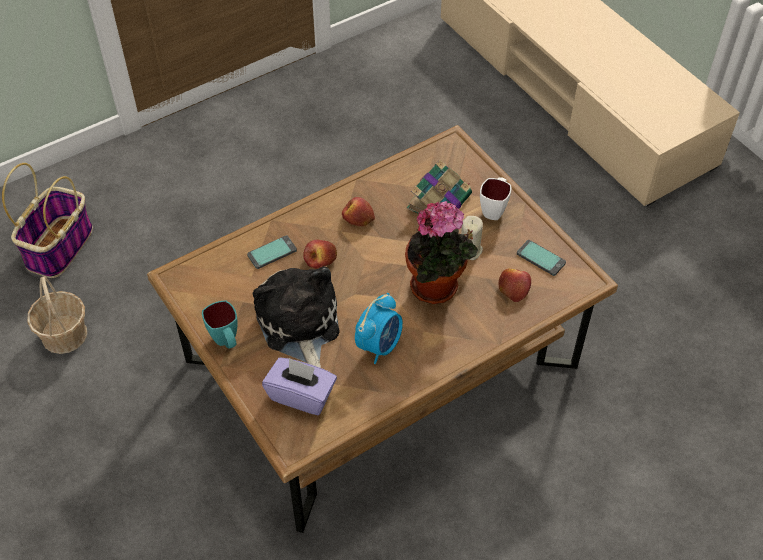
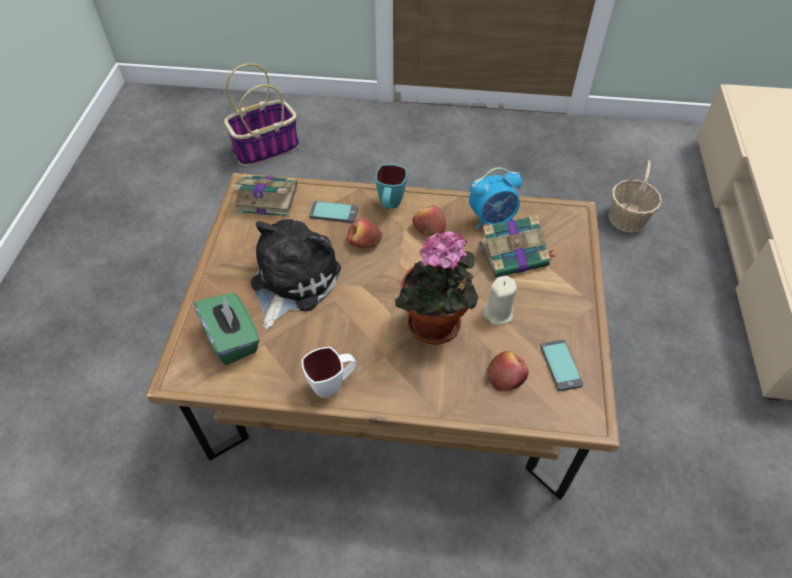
camera: 40 degrees right, 0 degrees up
(64, 334) = (211, 205): basket -> basket (628, 218)
(203, 276) = (265, 198): none -> book
(226, 342) = (227, 257): turquoise mug -> turquoise mug (390, 205)
(301, 395) = (232, 339): purple tissue box -> green tissue box
(379, 345) = (335, 342): alarm clock -> alarm clock (492, 219)
(494, 209) = (558, 292): white mug -> white mug (332, 384)

